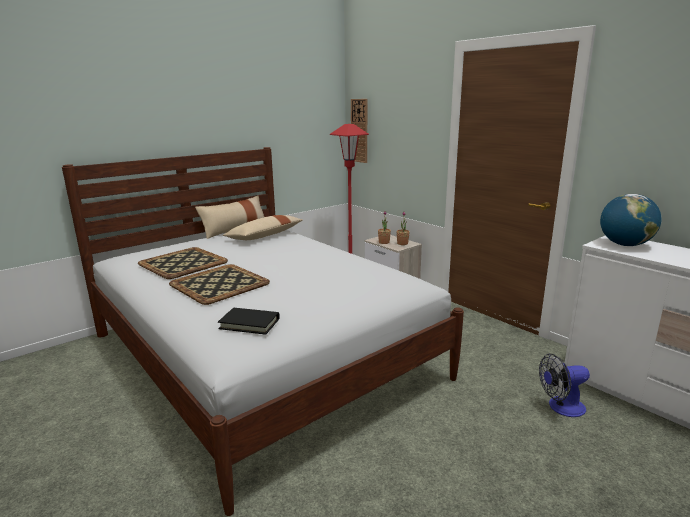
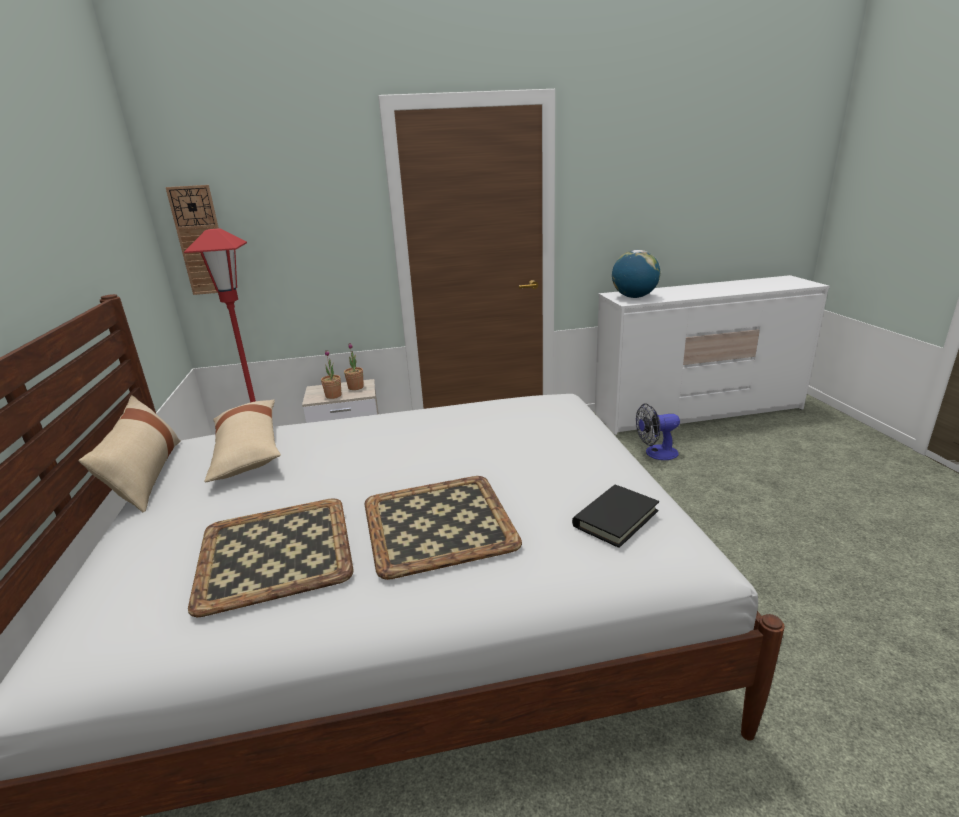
camera: 60 degrees left, 5 degrees up
(561, 407) = (656, 453): fan -> fan turned 60 degrees clockwise

